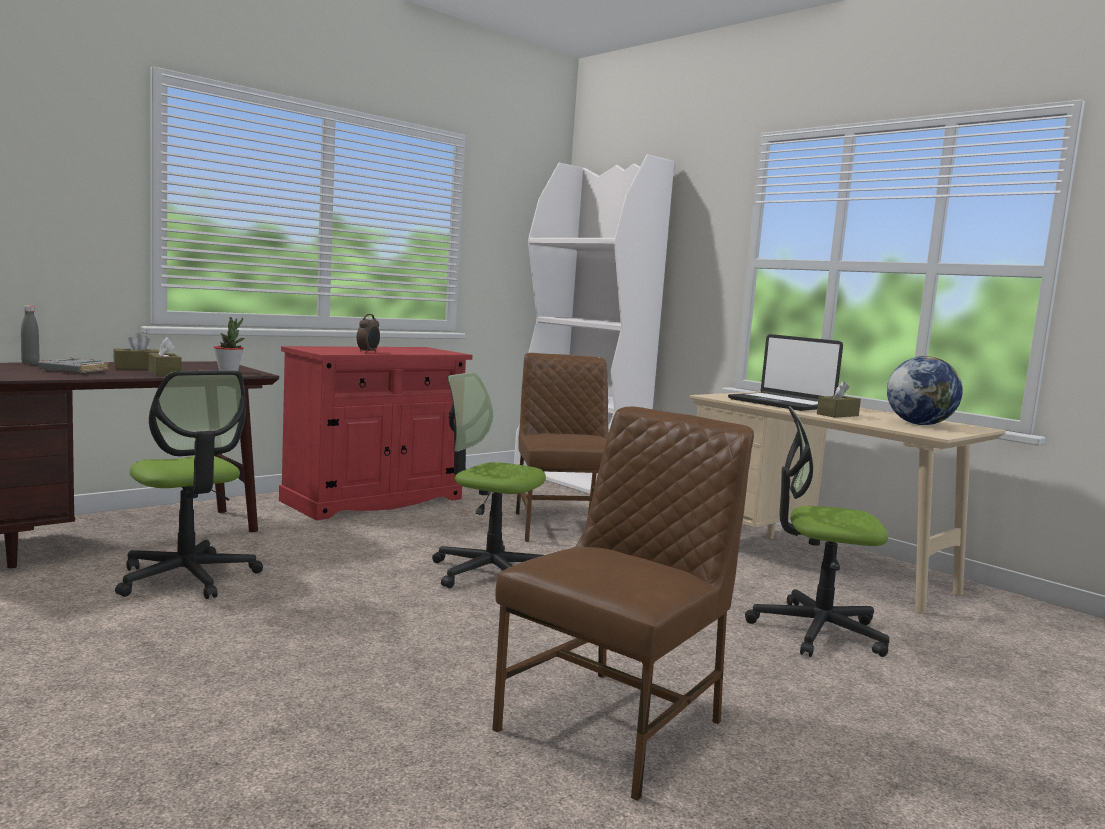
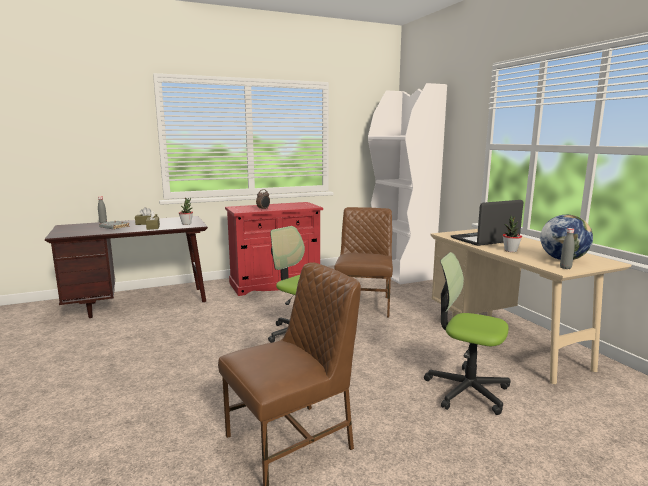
camera: 20 degrees right, 5 degrees up
(187, 578) = (155, 328): office chair -> none
(781, 403) = (485, 240): laptop -> laptop turned 90 degrees clockwise
(837, 415) = (510, 250): brown tissue box -> potted plant
(937, 432) = (565, 268): none -> grey bottle

